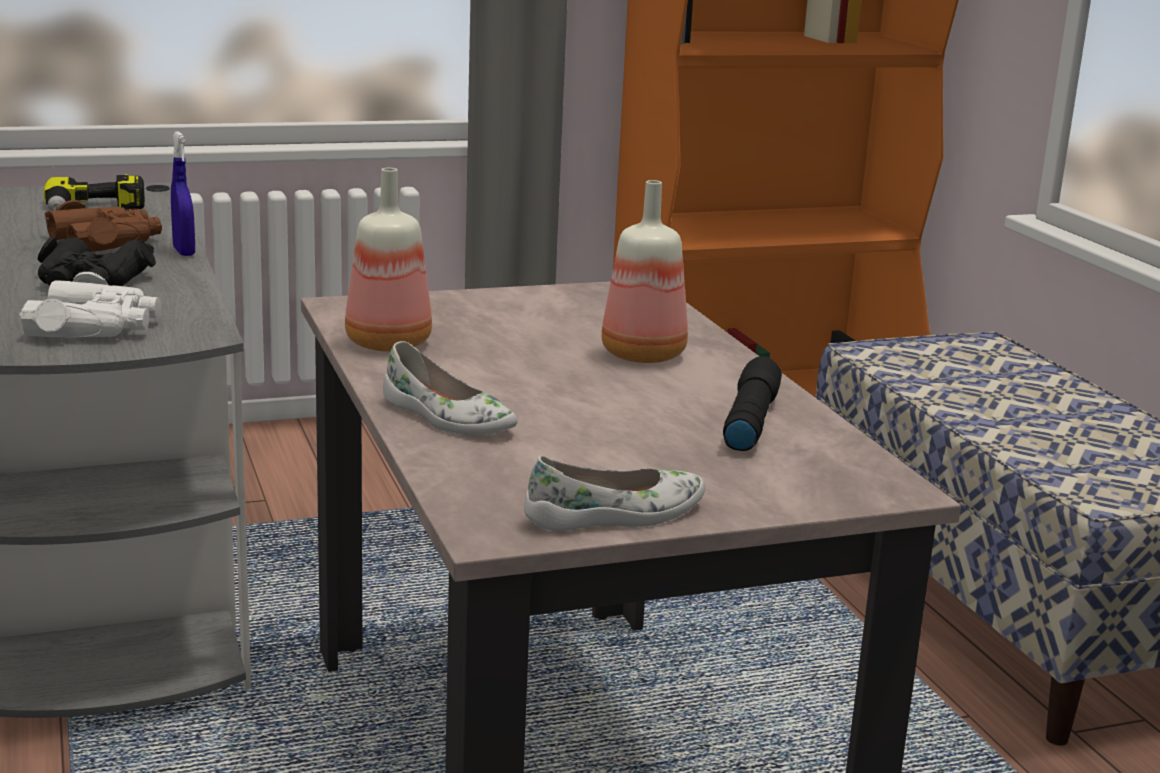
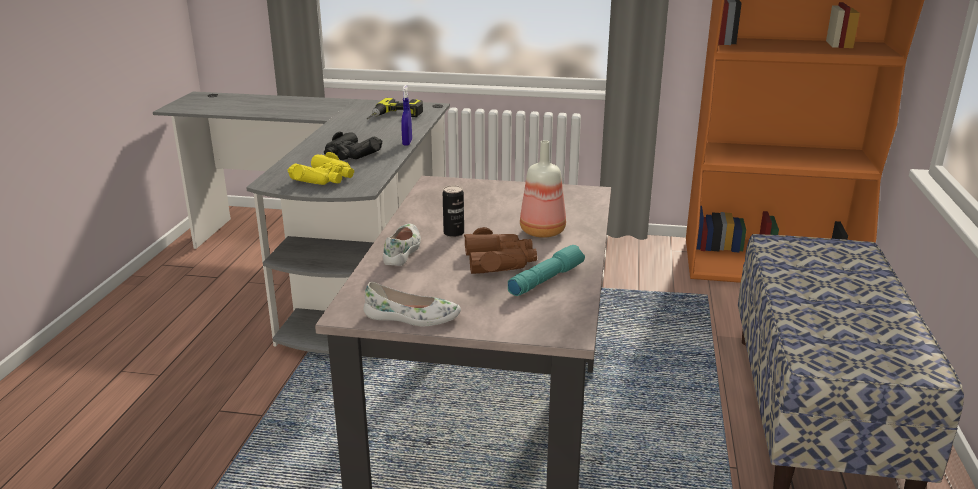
camera: 30 degrees right, 5 degrees up
(96, 327) = (325, 178): white binoculars -> yellow binoculars
(106, 241) = (381, 133): brown binoculars -> brown binoculars (500, 261)
(389, 344) = (428, 207): bottle -> none
(446, 418) = (403, 251): white shoe -> white shoe turned 150 degrees counterclockwise
(497, 378) = (453, 233): none -> can
(748, 421) = (545, 279): black flashlight -> turquoise flashlight

